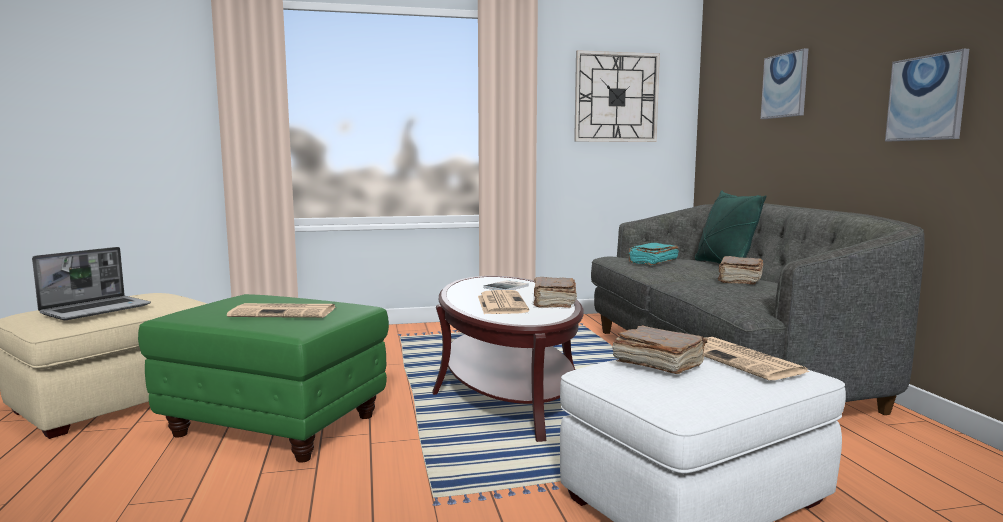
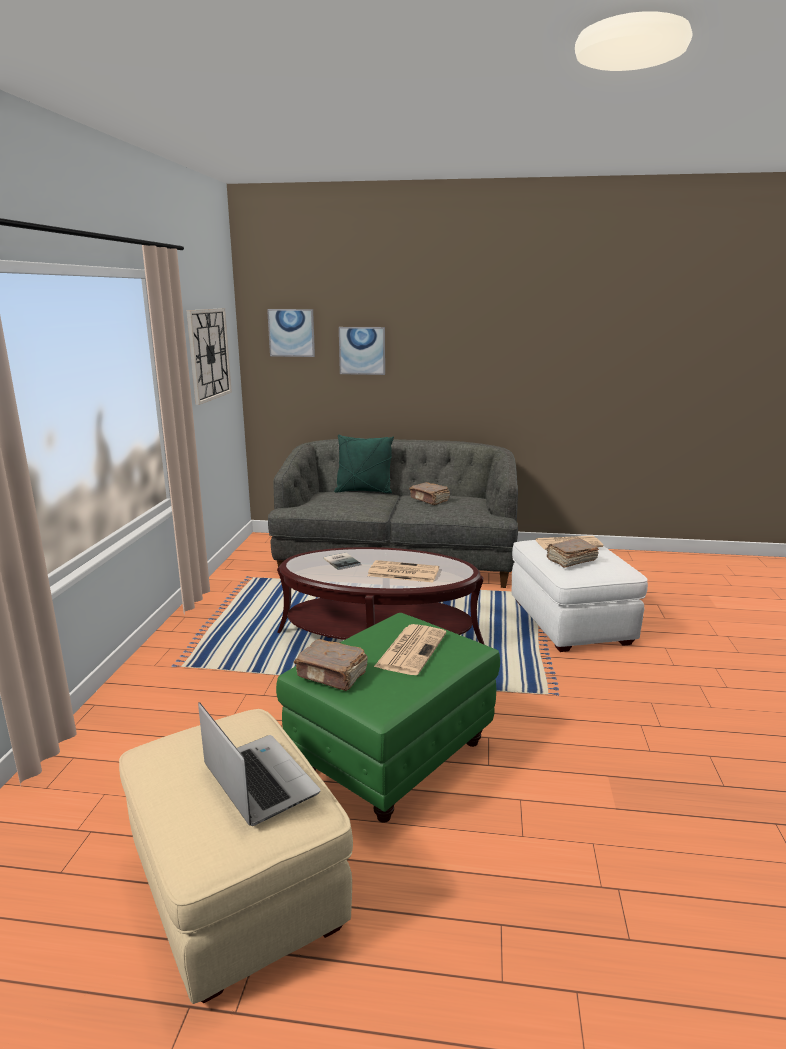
camera: 70 degrees left, 10 degrees up
(553, 302) = (413, 556): brown book -> brown book (332, 675)
(652, 262) = (340, 504): turquoise book -> none
(926, 98) = (487, 373): picture -> picture (291, 333)

